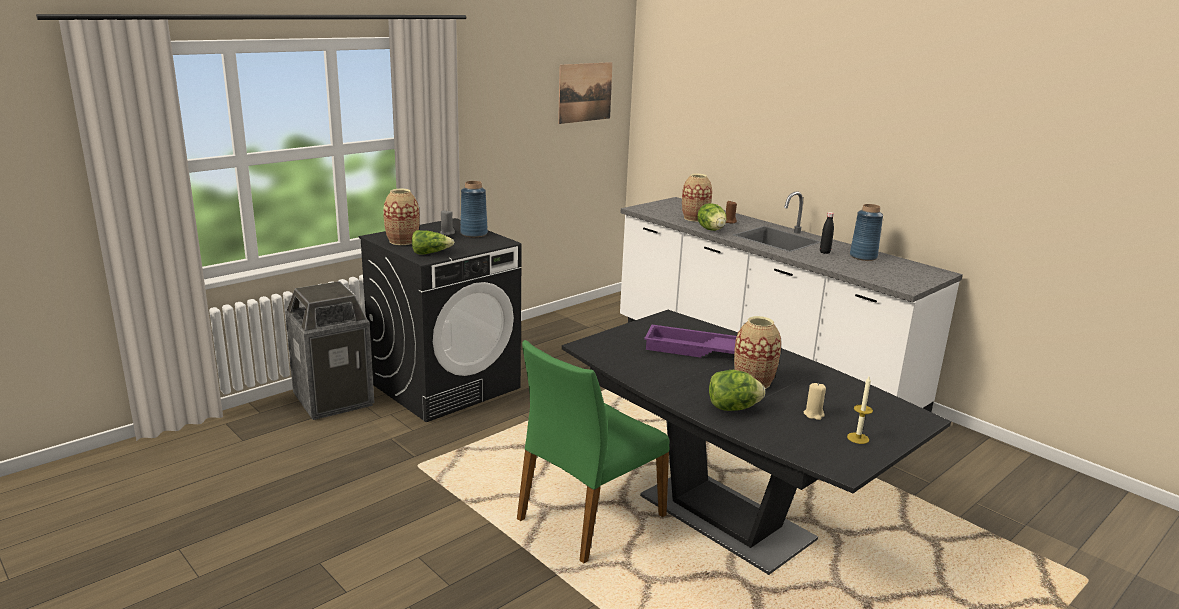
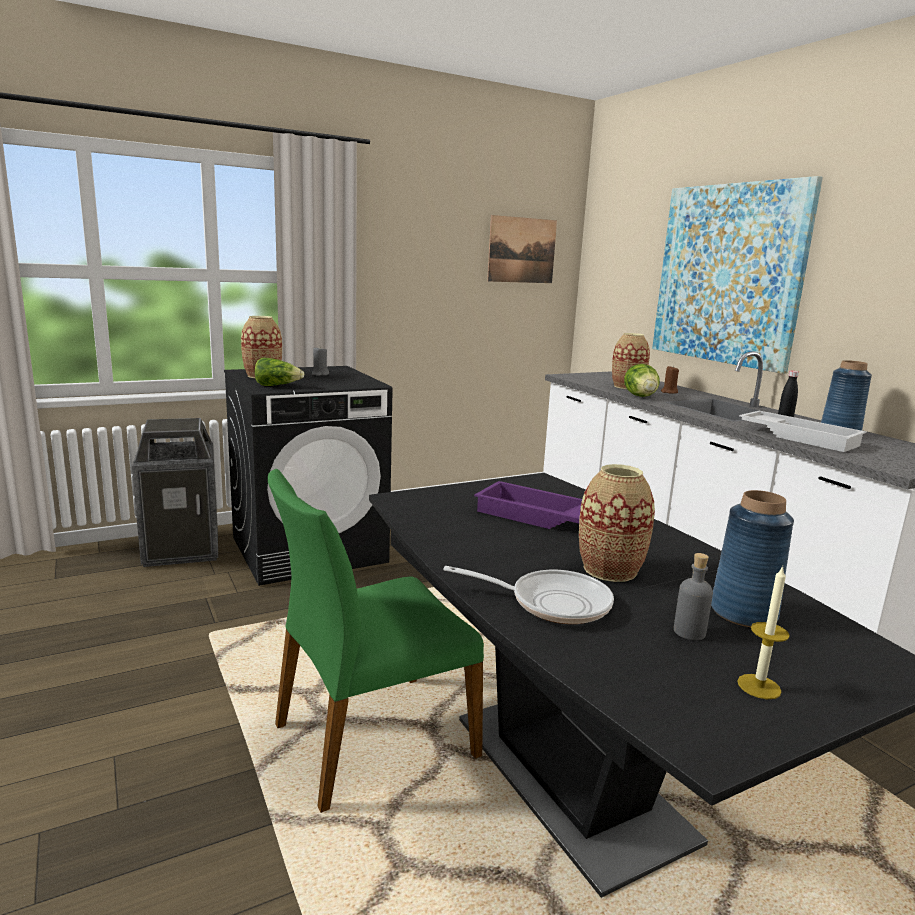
camera: 15 degrees right, 5 degrees down
(474, 233) = (349, 376): blue vase -> blue vase (744, 613)
(732, 408) = (551, 603): lettuce -> frying pan
(770, 124) = (728, 274): none -> picture
(814, 414) = (689, 632): beige candle -> grey bottle
(839, 264) = (799, 437): none -> white tray

